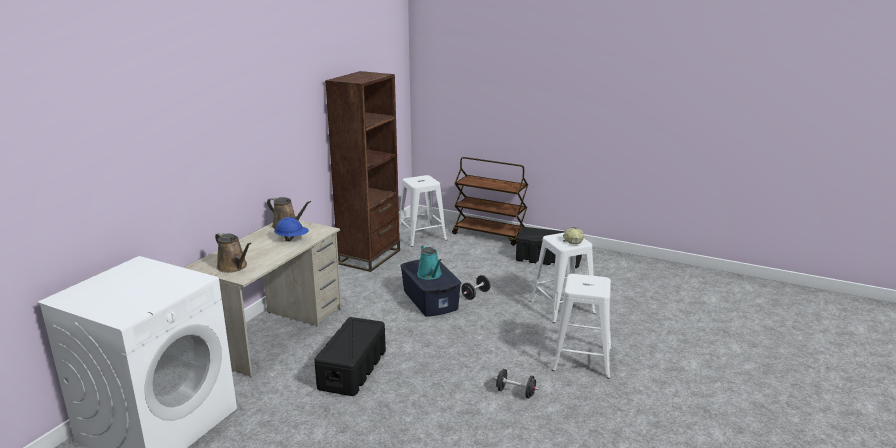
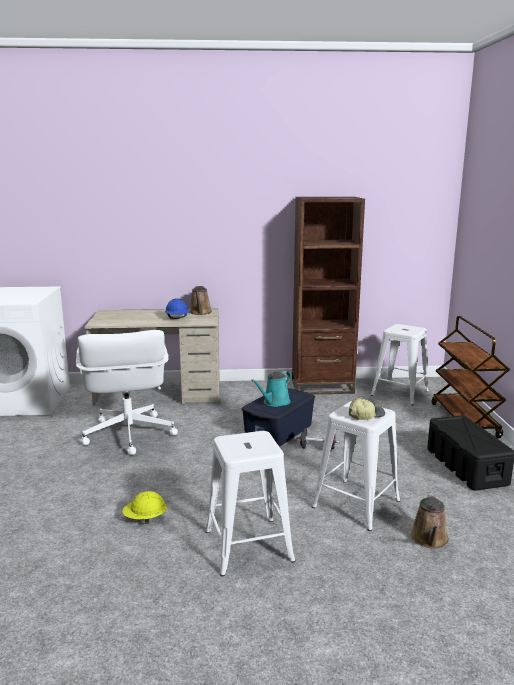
camera: 60 degrees right, 5 degrees down
(234, 267) = (111, 318): brown watering can -> brown watering can (429, 540)
(352, 370) = (128, 435): black storage box -> white office chair
(515, 392) = (145, 519): black dumbbell -> yellow hard hat

